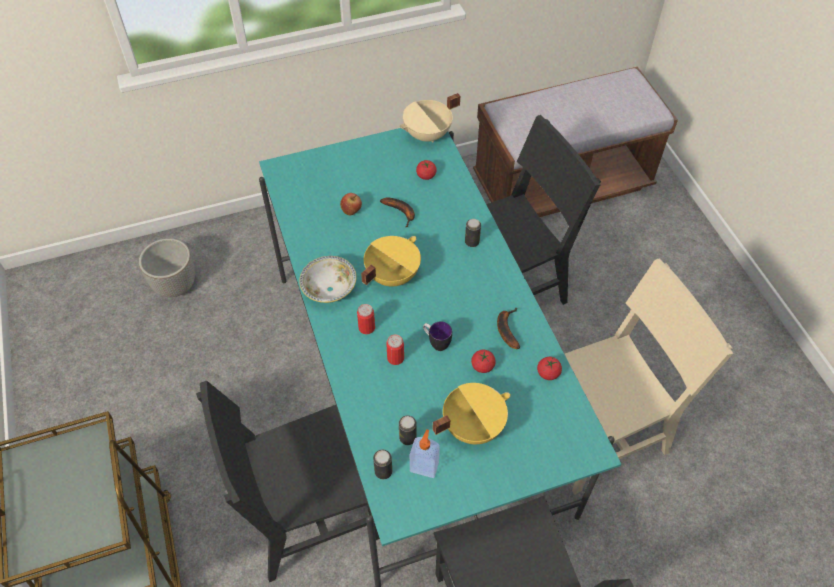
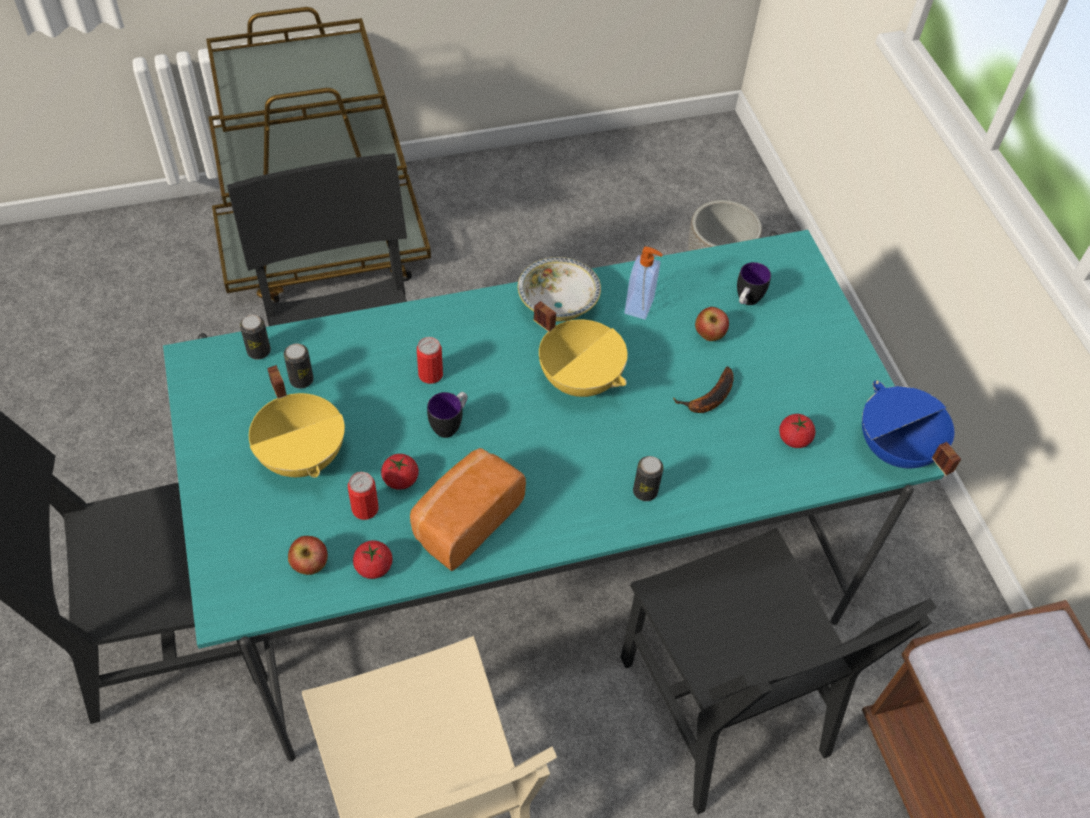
camera: 90 degrees right, 0 degrees up
(323, 193) = (746, 302): none -> mug
(366, 327) = (486, 344): can -> can (365, 508)
(424, 466) = (255, 395): soap dispenser -> soap dispenser (640, 306)
(428, 135) = (894, 450): beige cooking pot -> blue cooking pot
(506, 329) = (464, 519): banana -> bread
(554, 408) = (310, 565): none -> apple

